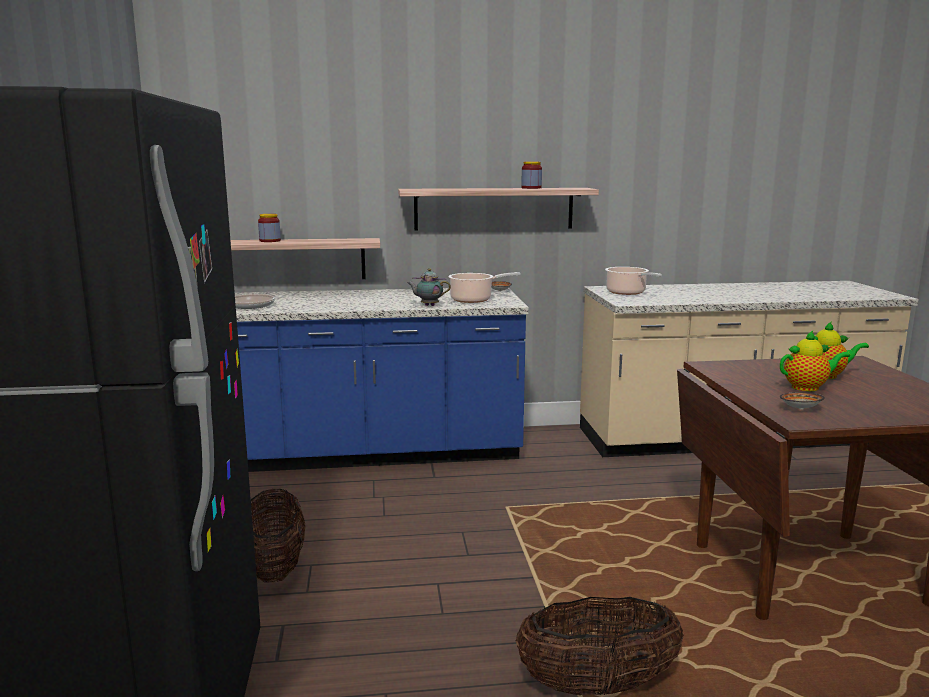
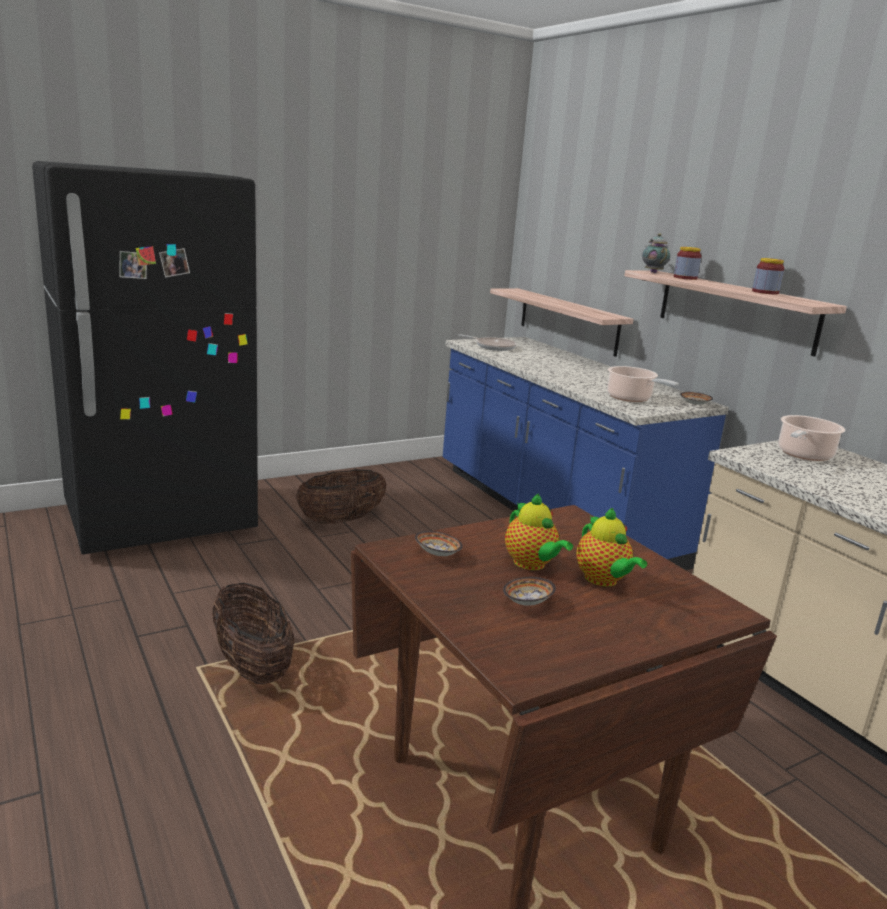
camera: 65 degrees right, 5 degrees up
(270, 241) = (552, 300): jar -> jar (685, 278)
(428, 305) = (578, 387): teapot -> teapot (653, 272)
(874, 397) = (527, 603): none -> bowl

